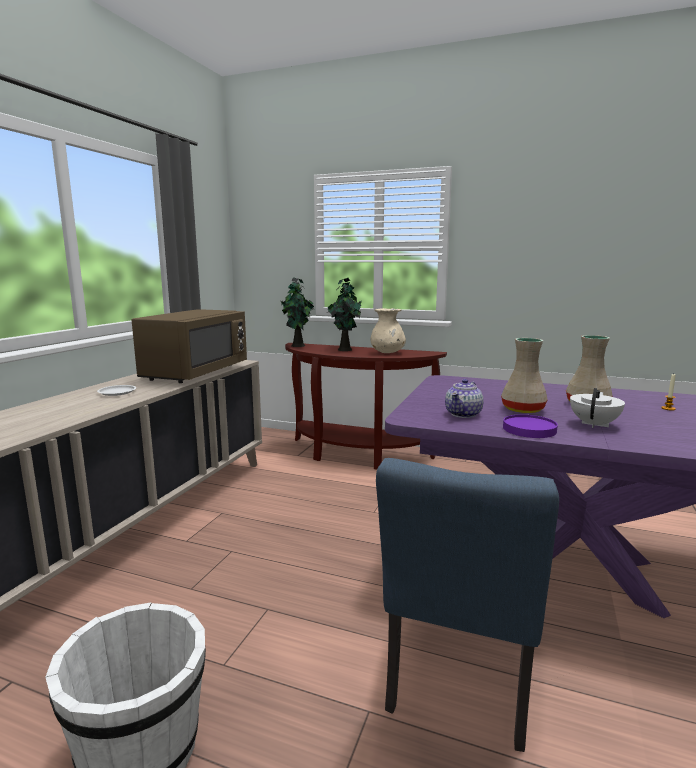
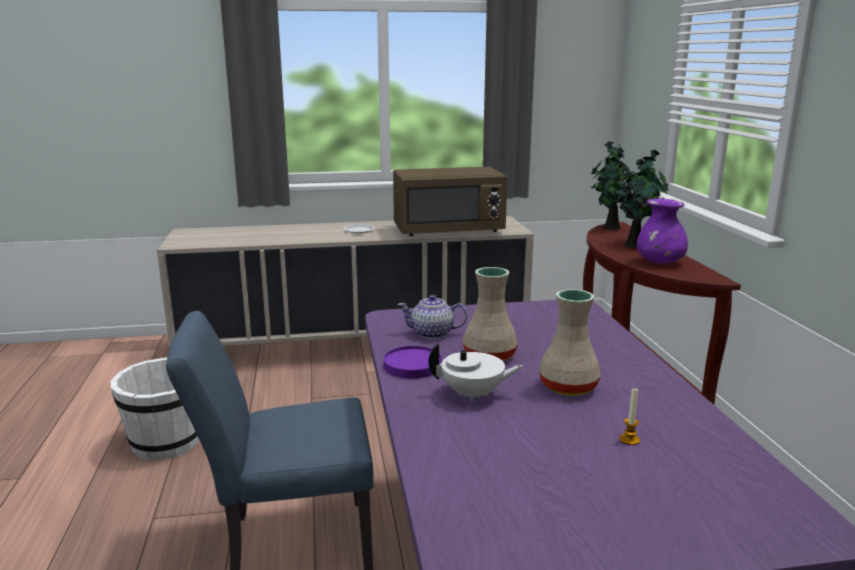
camera: 60 degrees right, 5 degrees up
(387, 353) = (659, 262): beige vase -> purple vase

